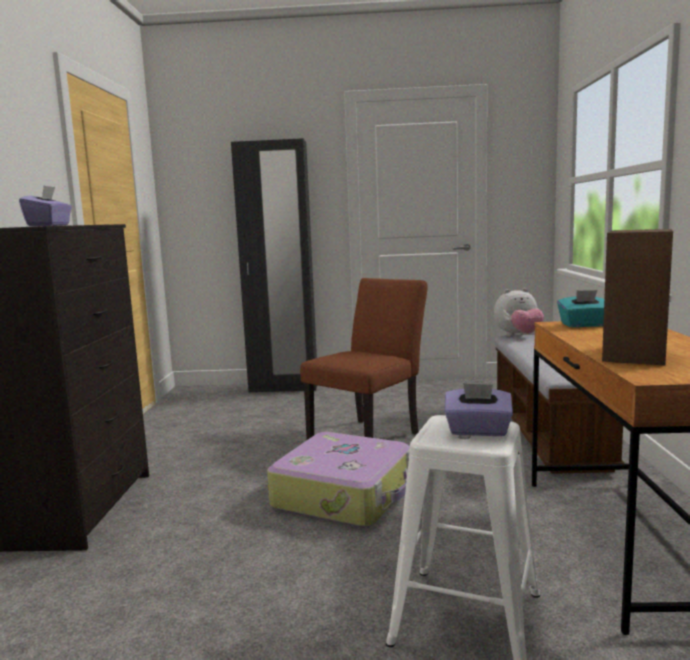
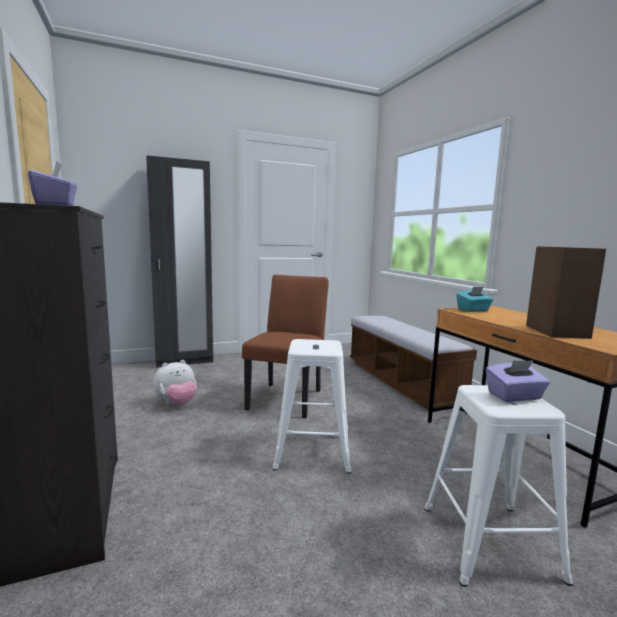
camera: 25 degrees left, 0 degrees up
(345, 495) = (311, 450): suitcase -> white stool
(518, 336) = (369, 316): plush toy -> plush toy (177, 403)

